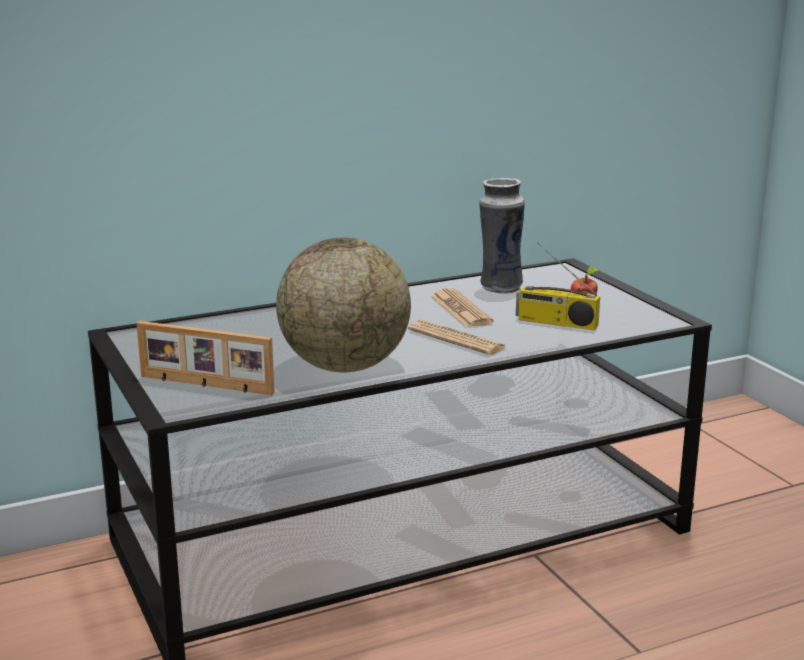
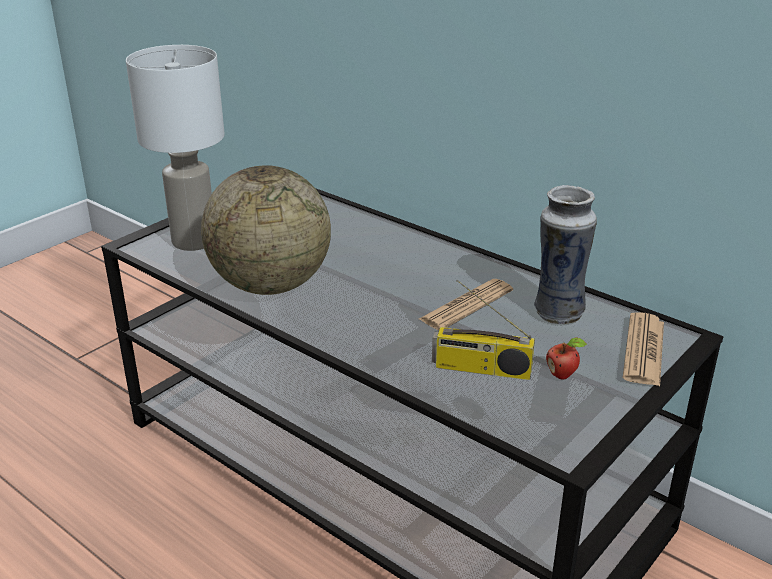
camera: 65 degrees right, 10 degrees up
(205, 385) = (195, 242): picture frame -> white table lamp
(456, 339) = (380, 322): newspaper -> newspaper (643, 350)
(555, 323) = (481, 369): radio -> radio turned 75 degrees counterclockwise

